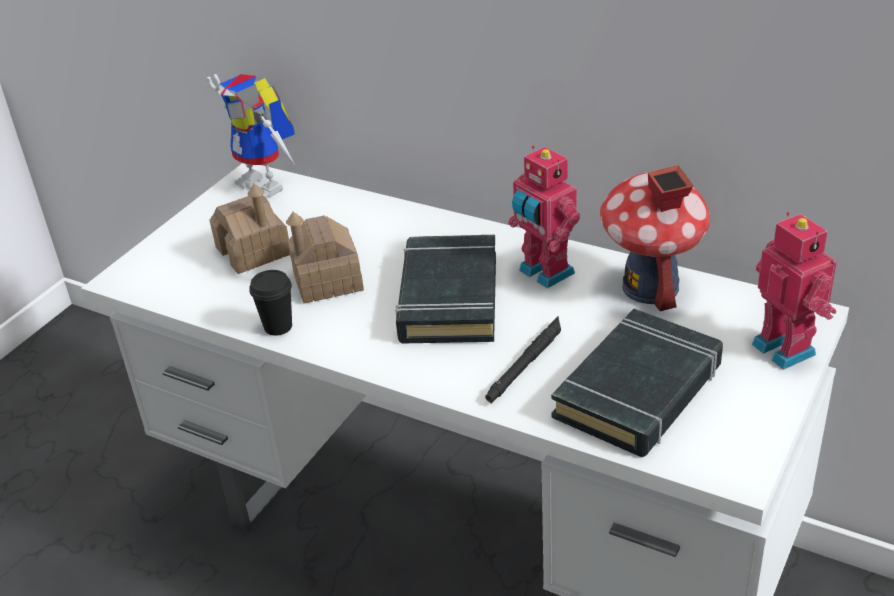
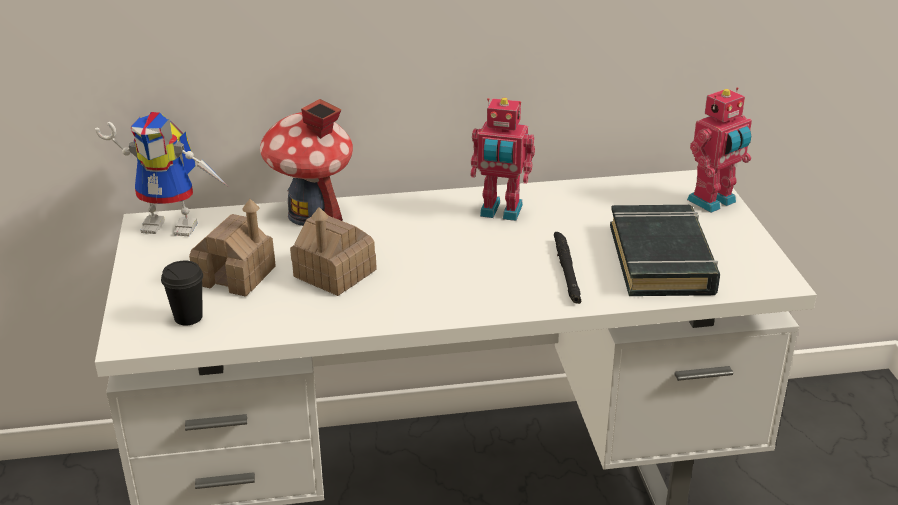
camera: 40 degrees left, 5 degrees down
(278, 327) = (338, 319): black cup -> black cup (188, 317)
(448, 298) = (452, 251): black book -> none
(650, 287) = (585, 196): toy house -> toy house (312, 214)
(787, 348) = (714, 202): toy robot -> toy robot turned 120 degrees clockwise

